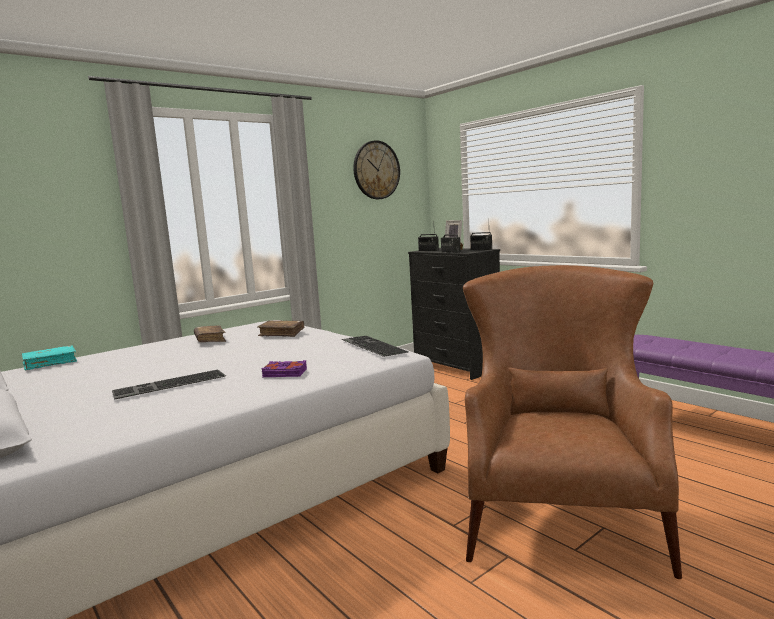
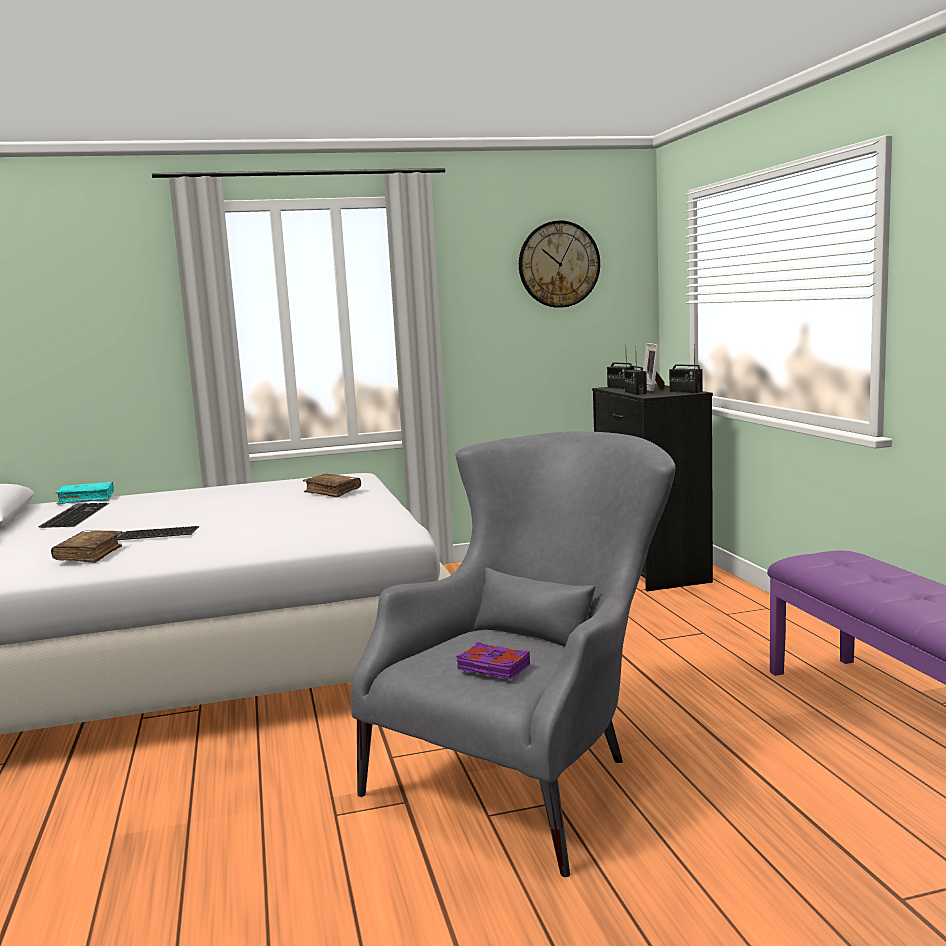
camera: 25 degrees right, 0 degrees up
(210, 340) = (254, 491): brown book -> brown book (89, 555)
(284, 373) = (247, 539): purple book -> purple book (493, 667)
(371, 346) = (386, 519): keyboard -> keyboard (74, 515)
(558, 509) = (531, 770): brown armchair -> grey armchair

